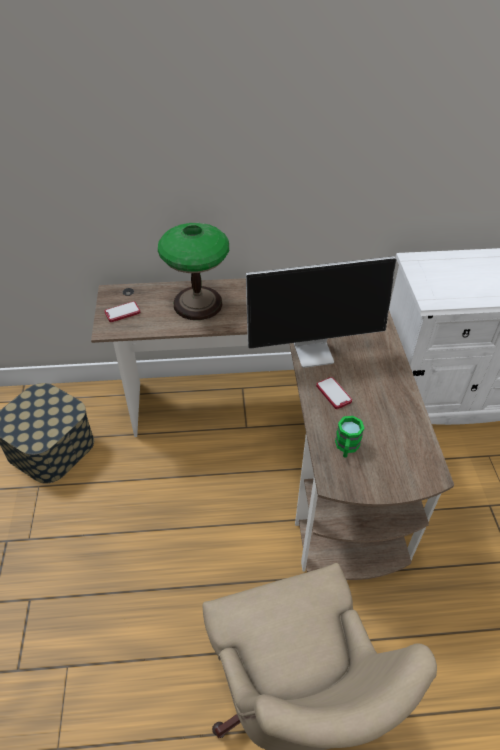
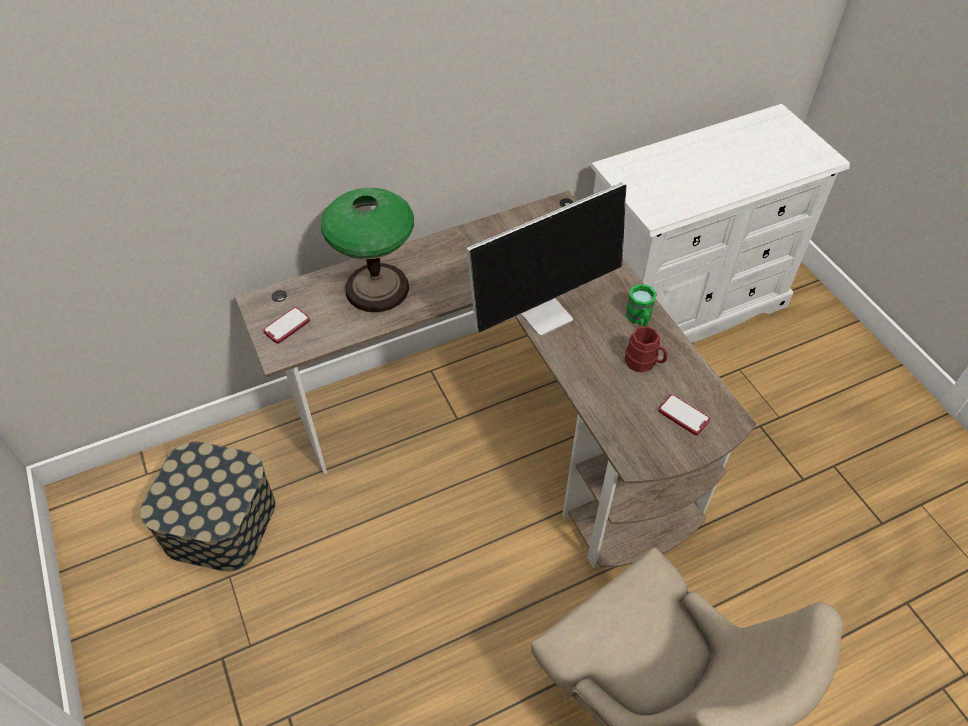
camera: 20 degrees left, 5 degrees up
(333, 394) = (589, 358): phone -> phone (683, 415)
(346, 447) = (630, 417): green mug -> green mug (639, 319)
(377, 409) = (644, 363): none -> red mug

